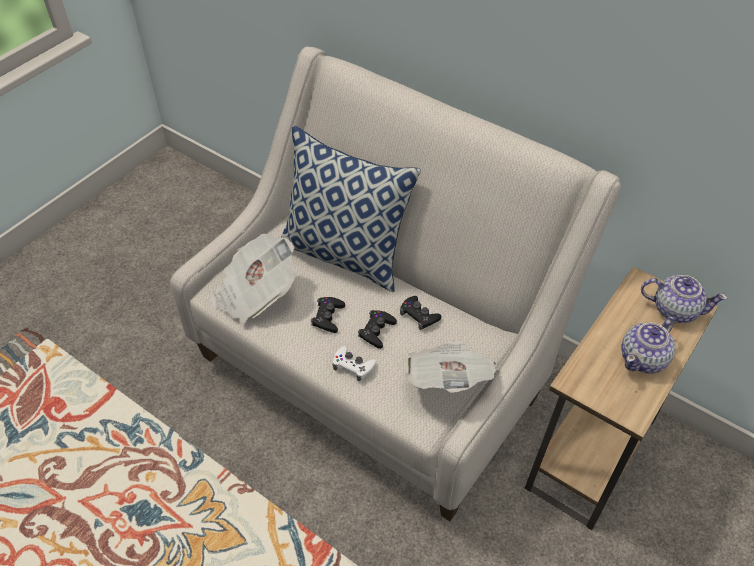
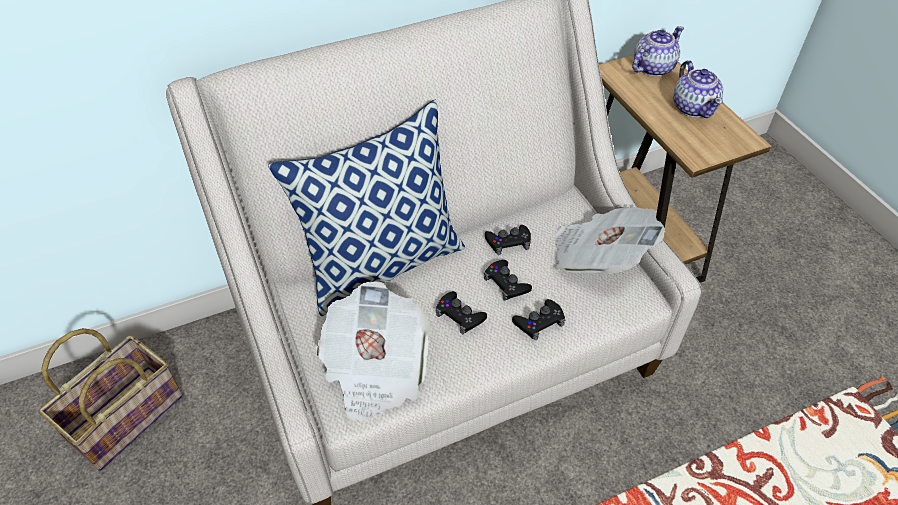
camera: 60 degrees left, 0 degrees up
(214, 227) = (125, 416): none -> basket
(353, 366) = (539, 322): white game controller -> black game controller

